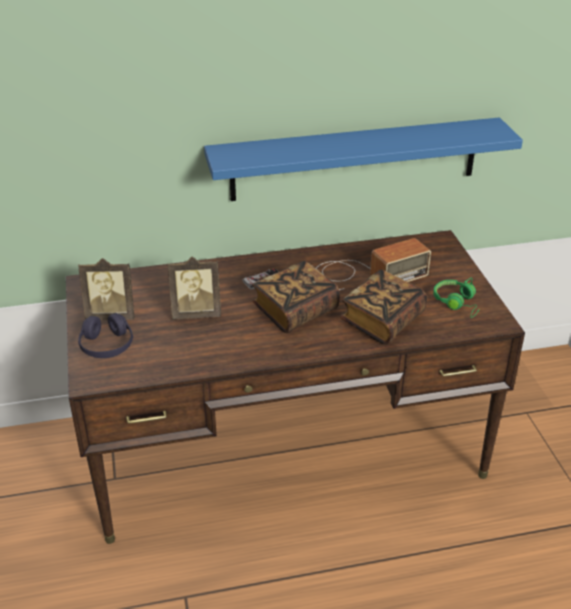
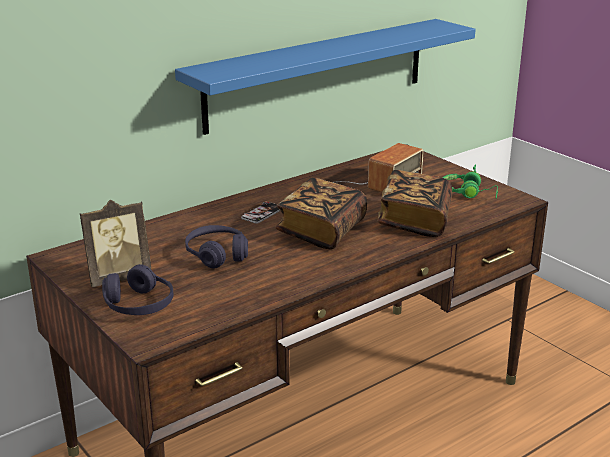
camera: 25 degrees left, 10 degrees down
(196, 313) = (217, 255): picture frame -> purple headphones

